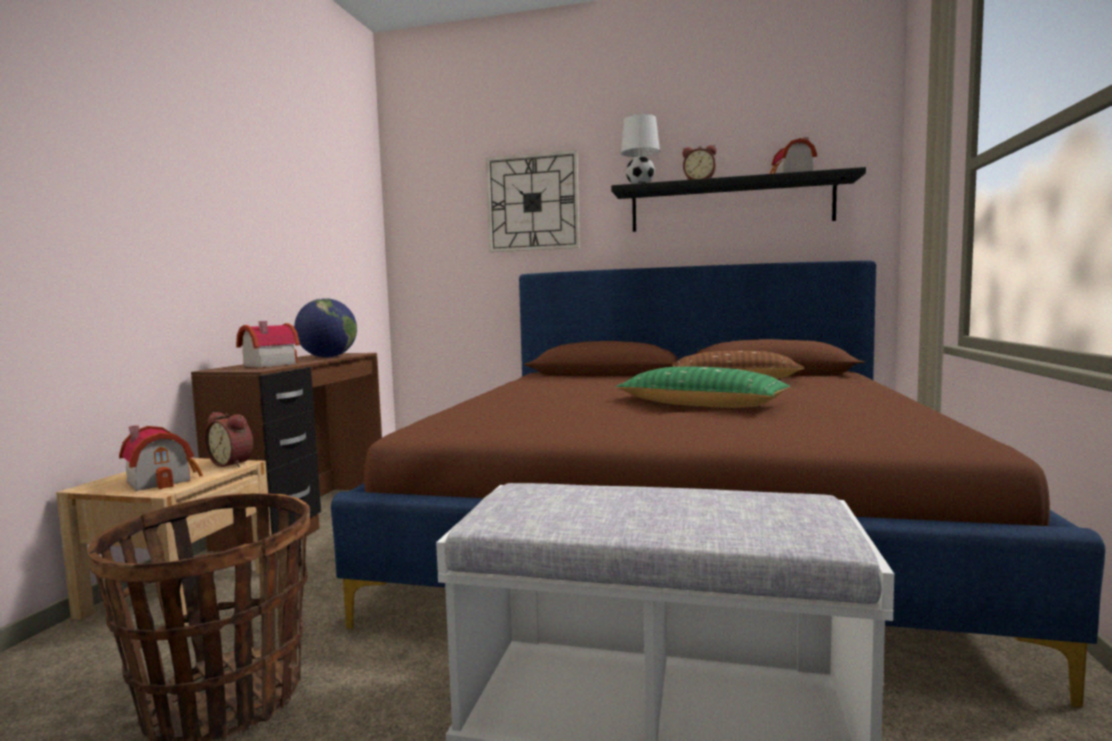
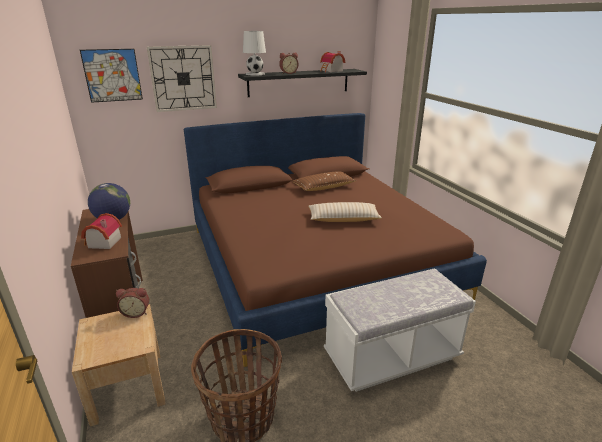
camera: 35 degrees left, 20 degrees up
(163, 480) = (122, 339): toy house -> none
(440, 200) = (112, 75): none -> picture
(701, 405) = (343, 219): green pillow -> beige pillow

